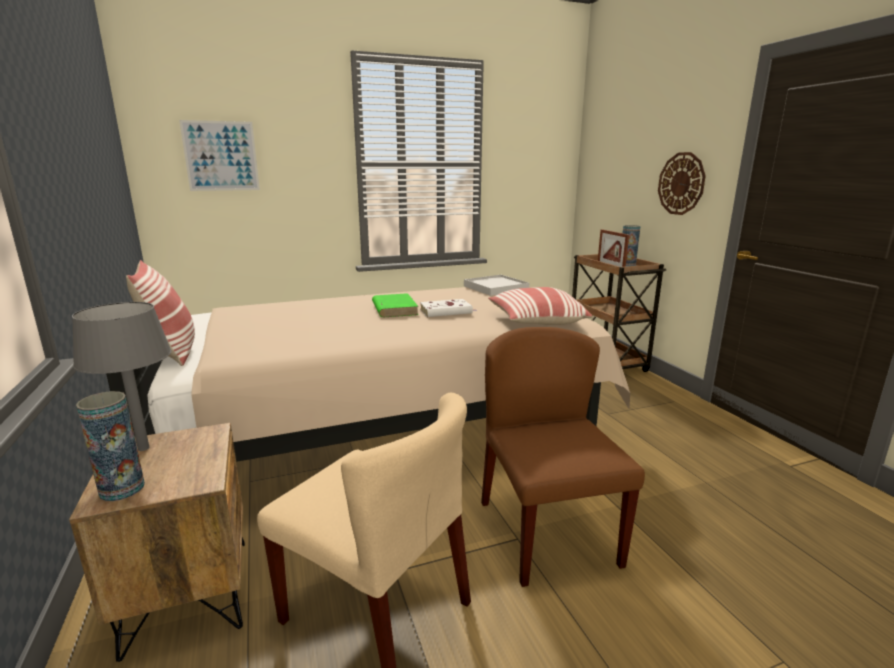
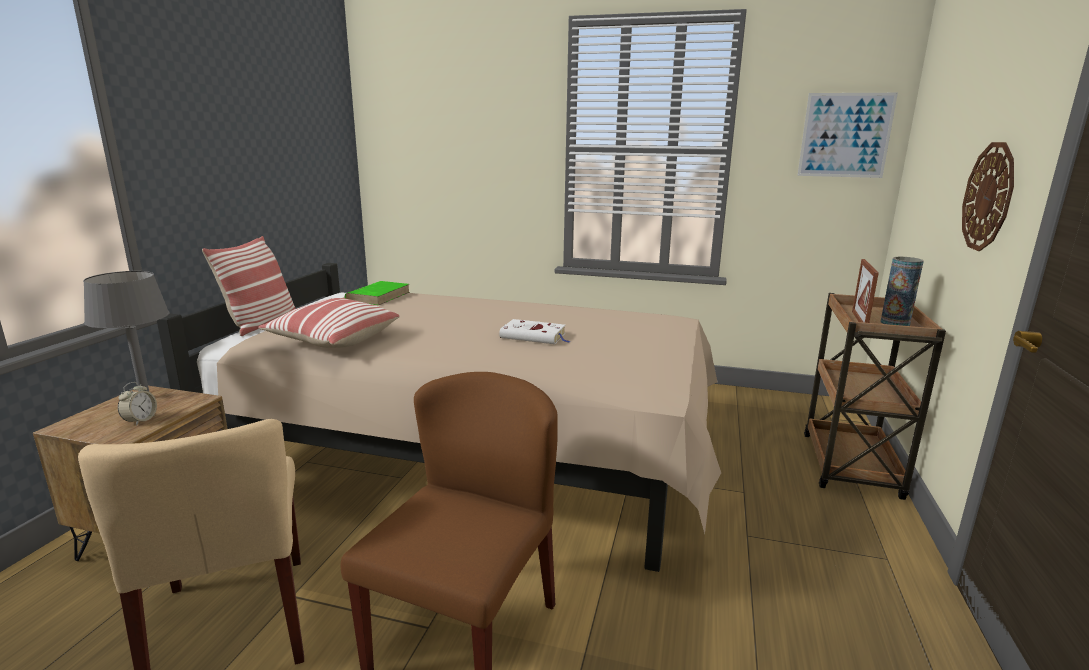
camera: 35 degrees right, 0 degrees up
(122, 489) = (84, 423): vase -> none
(189, 465) = (140, 420): none -> alarm clock
(221, 156) = (431, 138): picture -> picture (845, 135)
(394, 308) = (492, 321): green book -> green book (379, 296)
(495, 288) = (657, 319): white tray -> none
(535, 322) = (604, 372): pillow -> pillow (333, 340)

